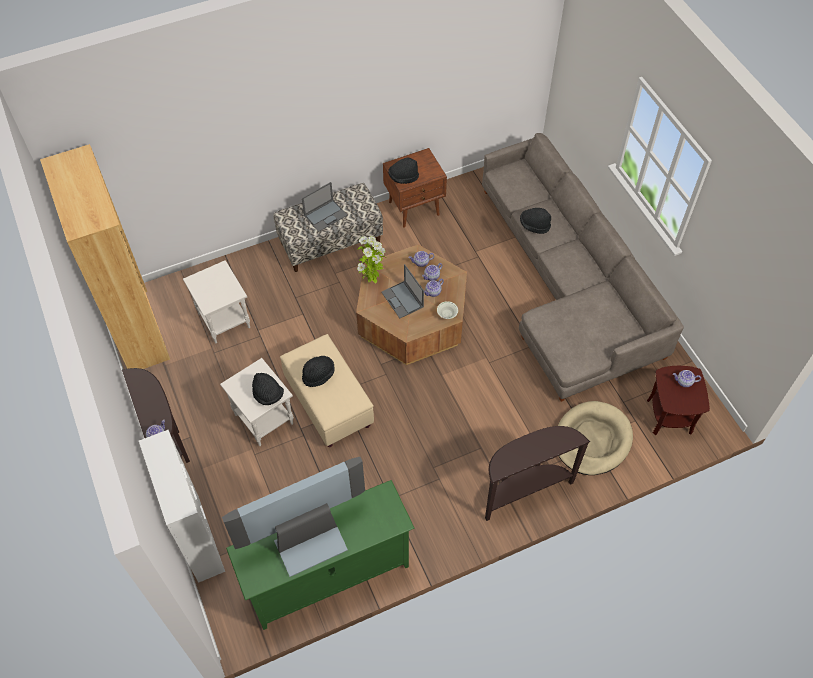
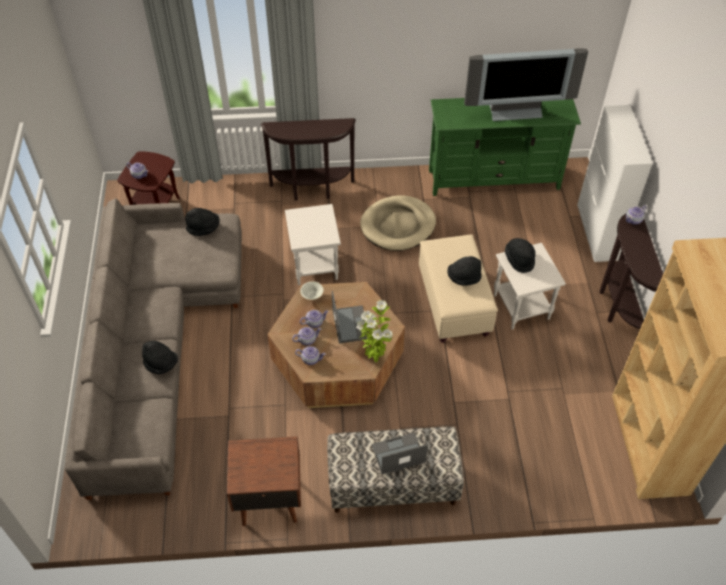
camera: 160 degrees left, 5 degrees down
(223, 320) = (546, 422): white side table -> white side table (315, 266)
(403, 177) = (282, 456): black hat -> black hat (204, 228)
(592, 440) = (233, 207): beige dog bed -> beige dog bed (398, 225)

